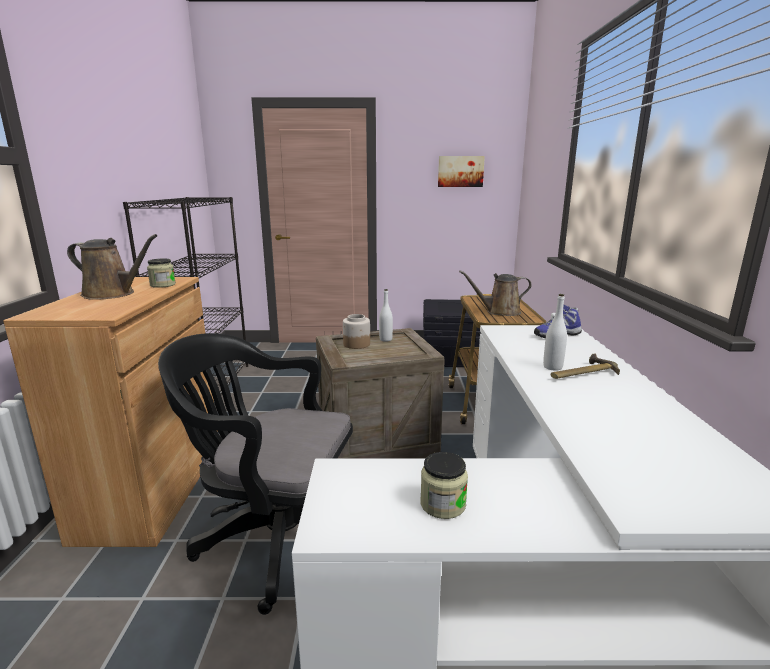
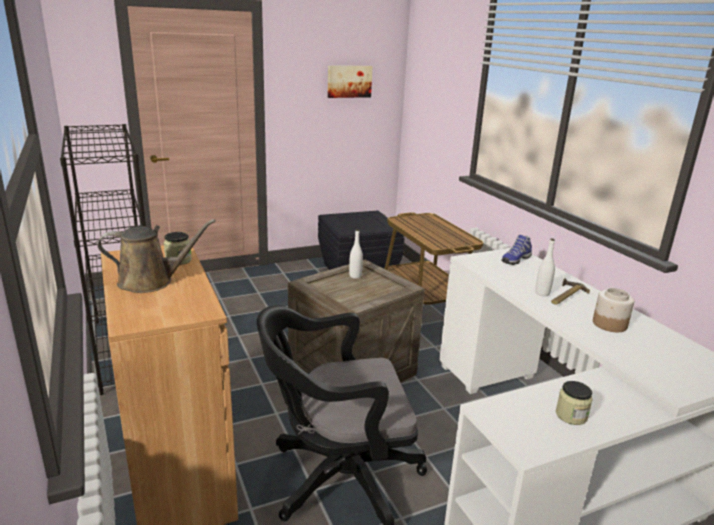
camera: 25 degrees left, 5 degrees up
(356, 344) = (335, 286): jar -> jar (609, 324)
(499, 312) = (438, 235): brown watering can -> none

